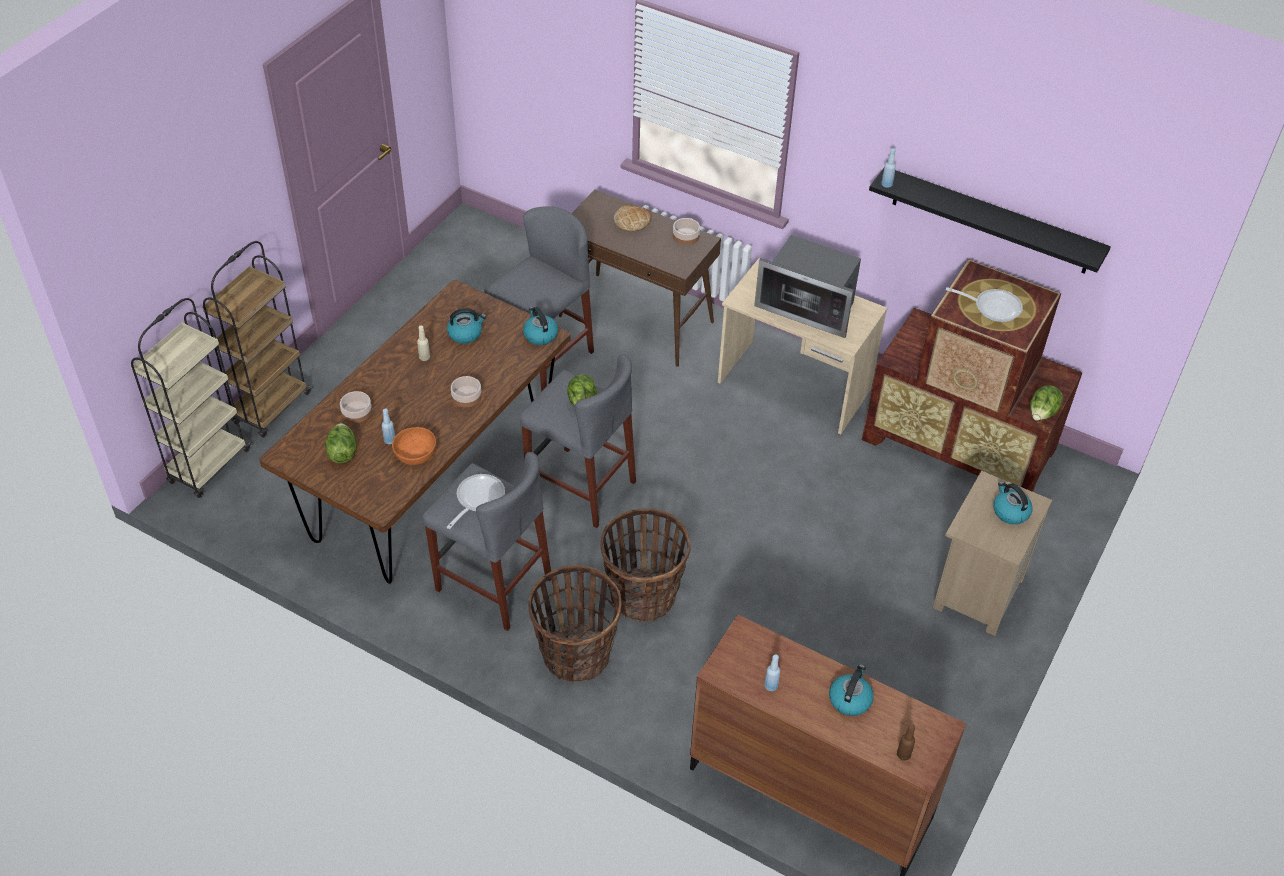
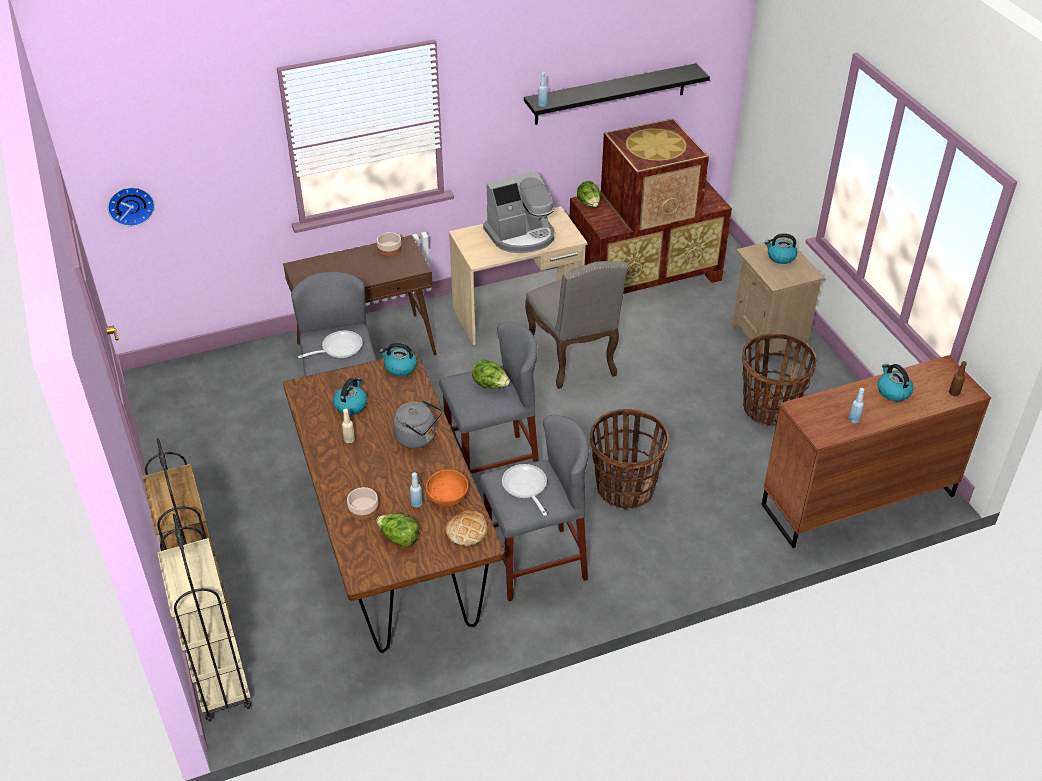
camera: 50 degrees left, 5 degrees down
(466, 396) = (418, 438): bowl -> grey kettle
(491, 56) = (130, 204): none -> wall clock
(575, 654) = (644, 553): basket -> basket (769, 409)
(632, 221) = (341, 264): bread -> bread (466, 531)
(775, 463) = (574, 360): none -> grey chair
(809, 306) = (521, 235): microwave -> coffee machine
(993, 307) = (657, 146): frying pan -> frying pan (338, 348)
(1042, 414) = (714, 202): lettuce -> lettuce (589, 204)

